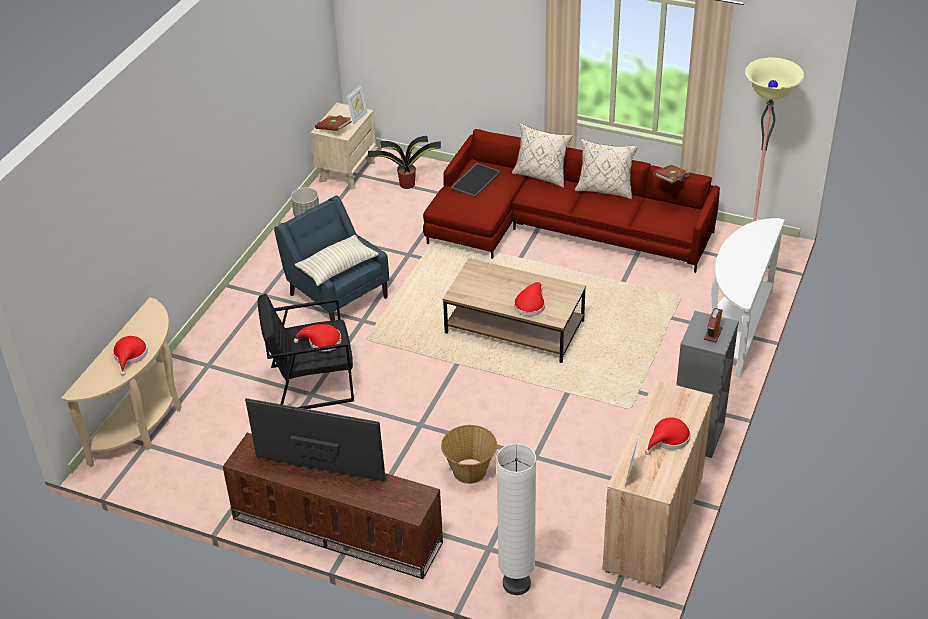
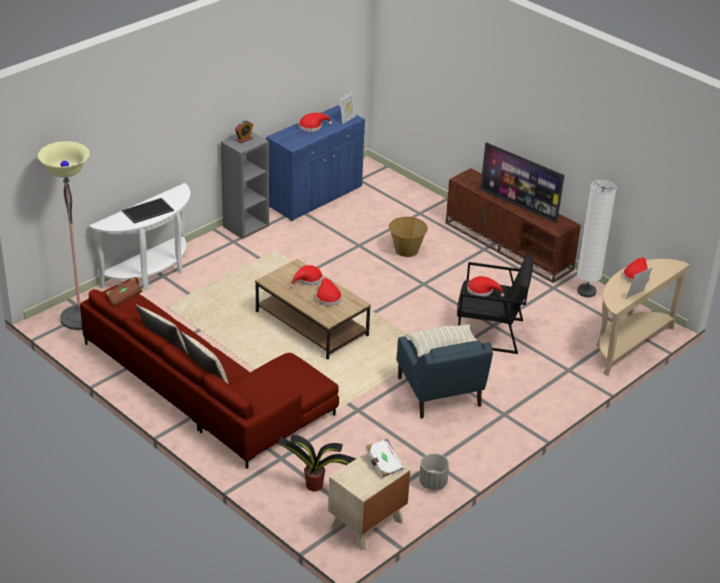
camera: 160 degrees left, 5 degrees down
(334, 129) = (383, 464): brown book -> white book
(358, 118) = (351, 470): picture frame -> picture frame (636, 295)
(475, 180) = (272, 392): tray -> tray (148, 211)
(493, 291) = (327, 297): none -> red hat
(516, 584) = (414, 195): white floor lamp -> white floor lamp (586, 292)
(653, 524) = (314, 197): beige cabinet -> blue cabinet

